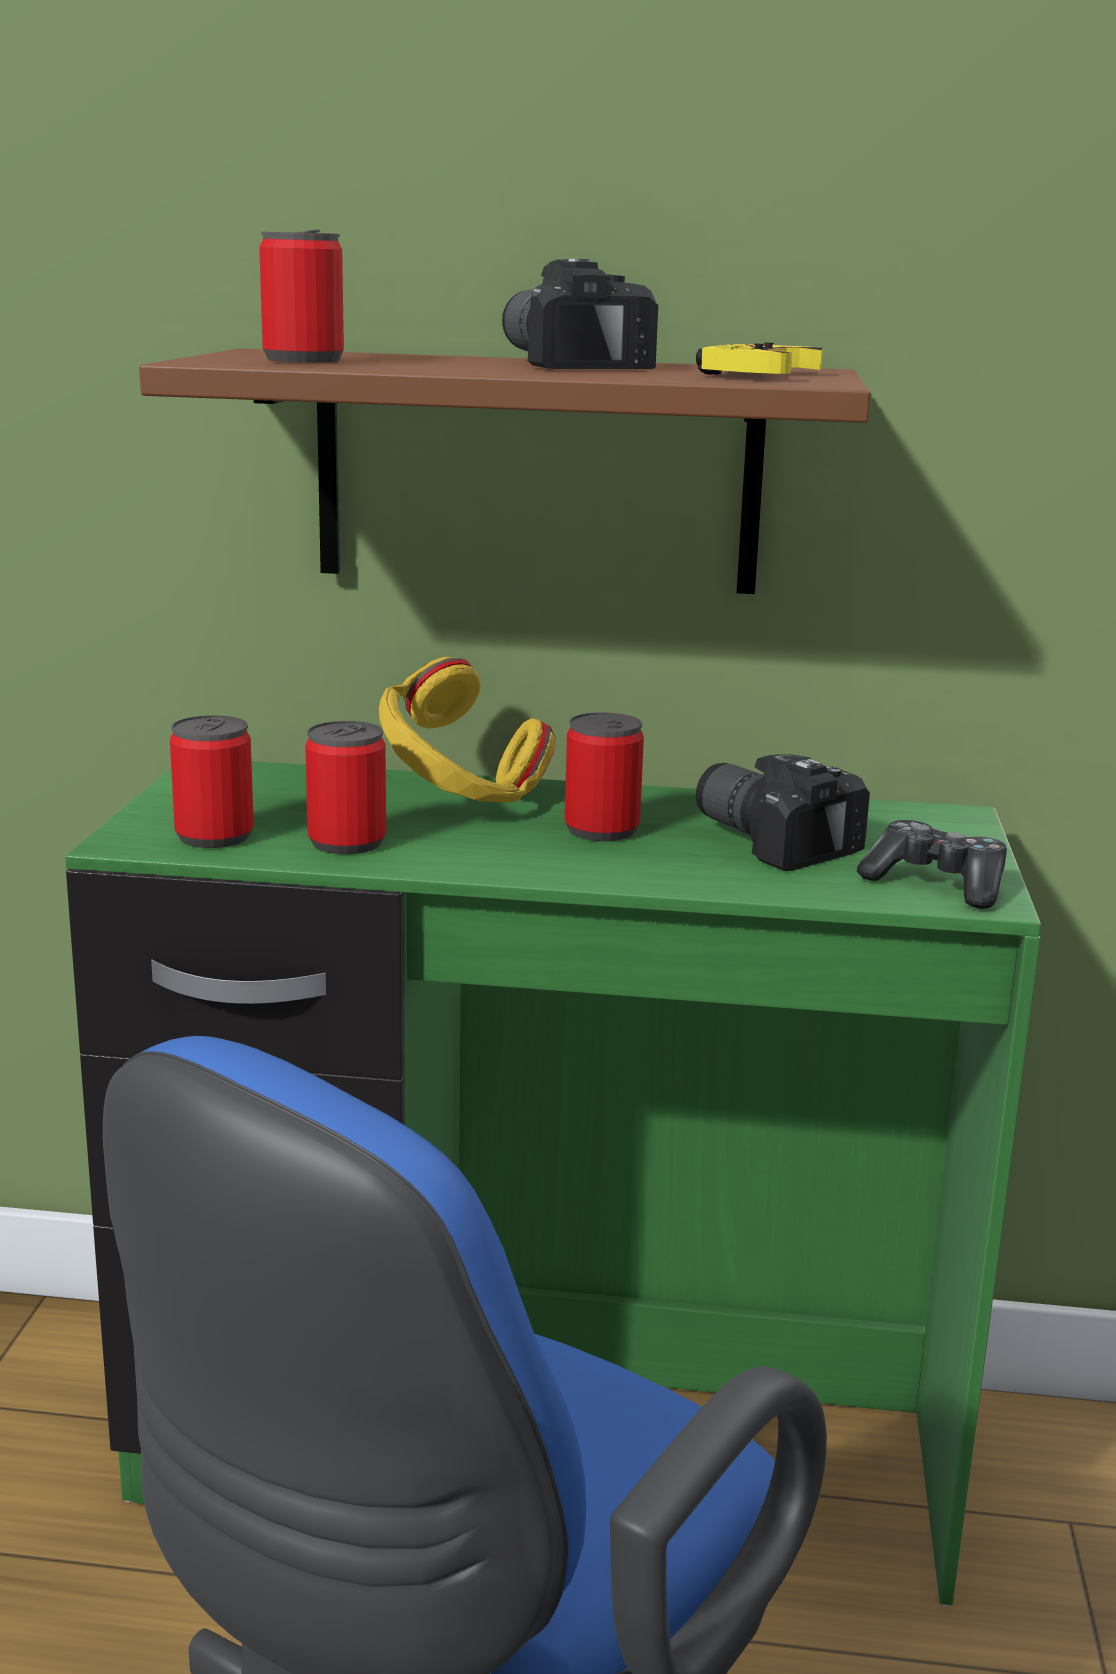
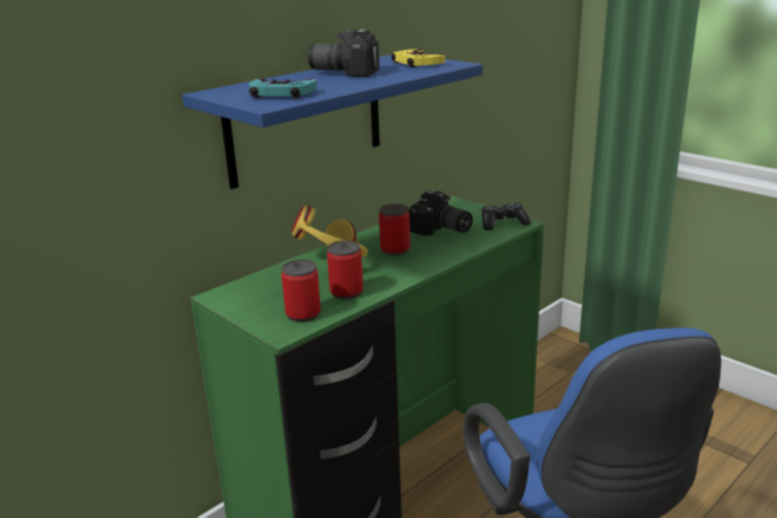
camera: 50 degrees left, 5 degrees up
(303, 360) = (281, 94): can -> turquoise game controller
(537, 472) = (306, 119): brown shelf -> blue shelf
(776, 841) = (440, 230): camera -> camera turned 135 degrees counterclockwise

